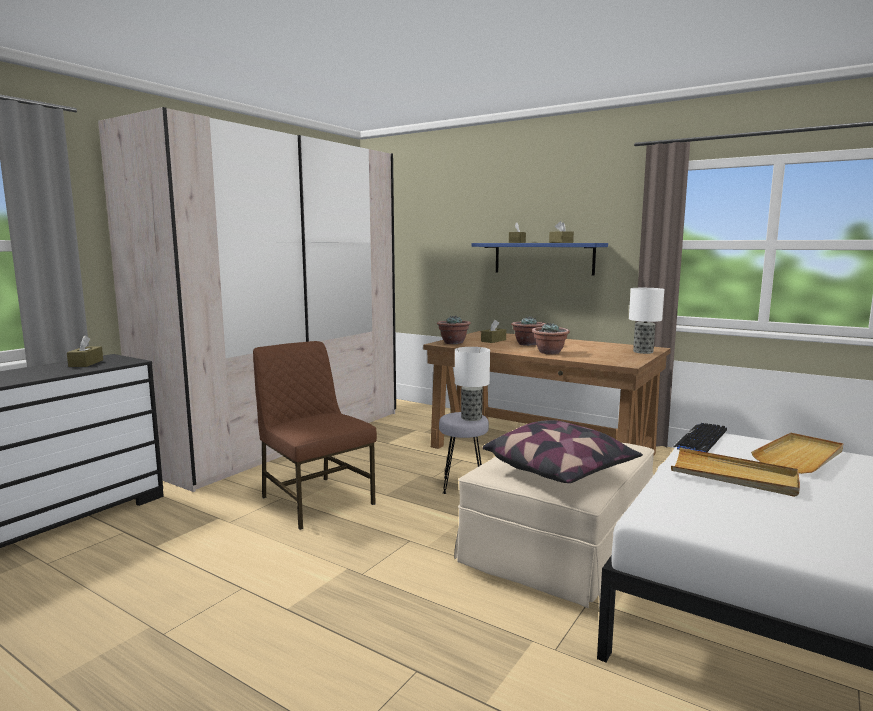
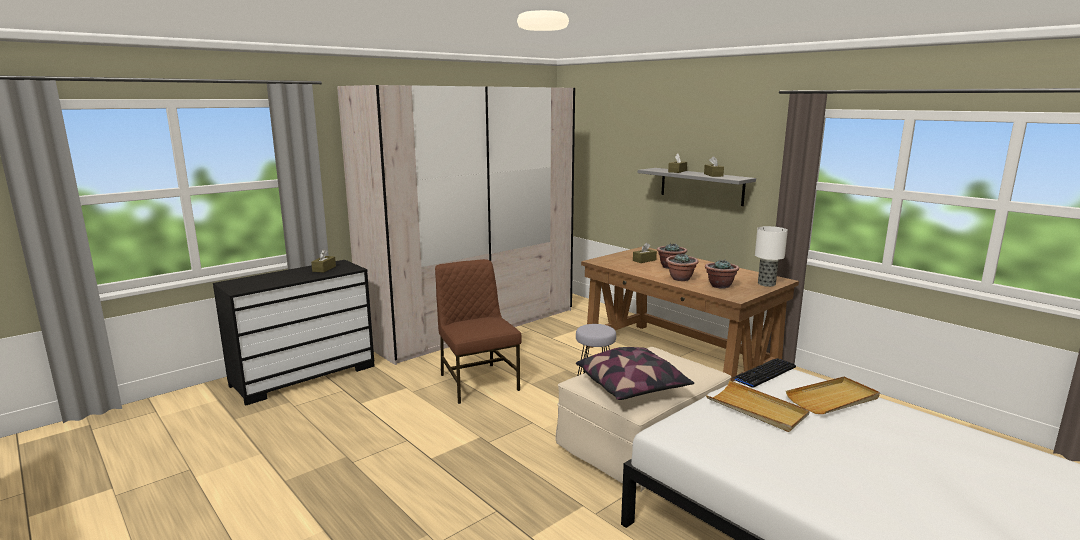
camera: 15 degrees right, 5 degrees up
(453, 343) = (607, 261): potted plant -> potted plant (720, 286)
(471, 418) = (601, 331): table lamp -> none
(543, 258) = (701, 186): blue shelf -> grey shelf

